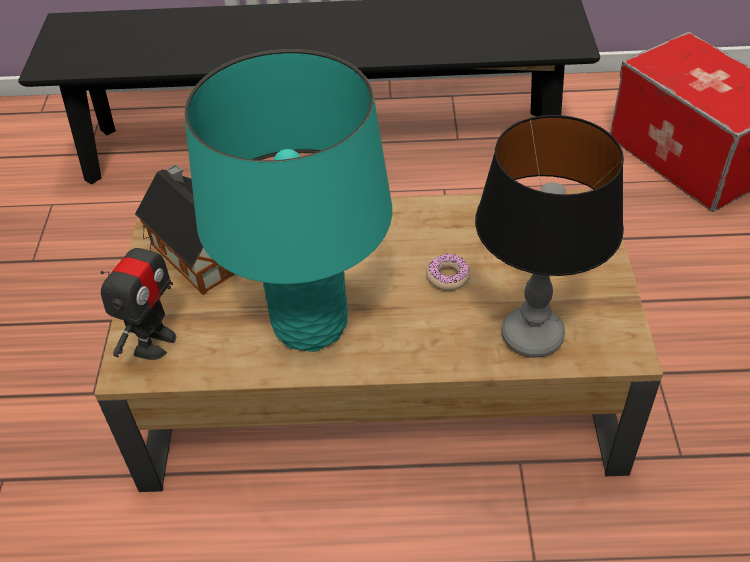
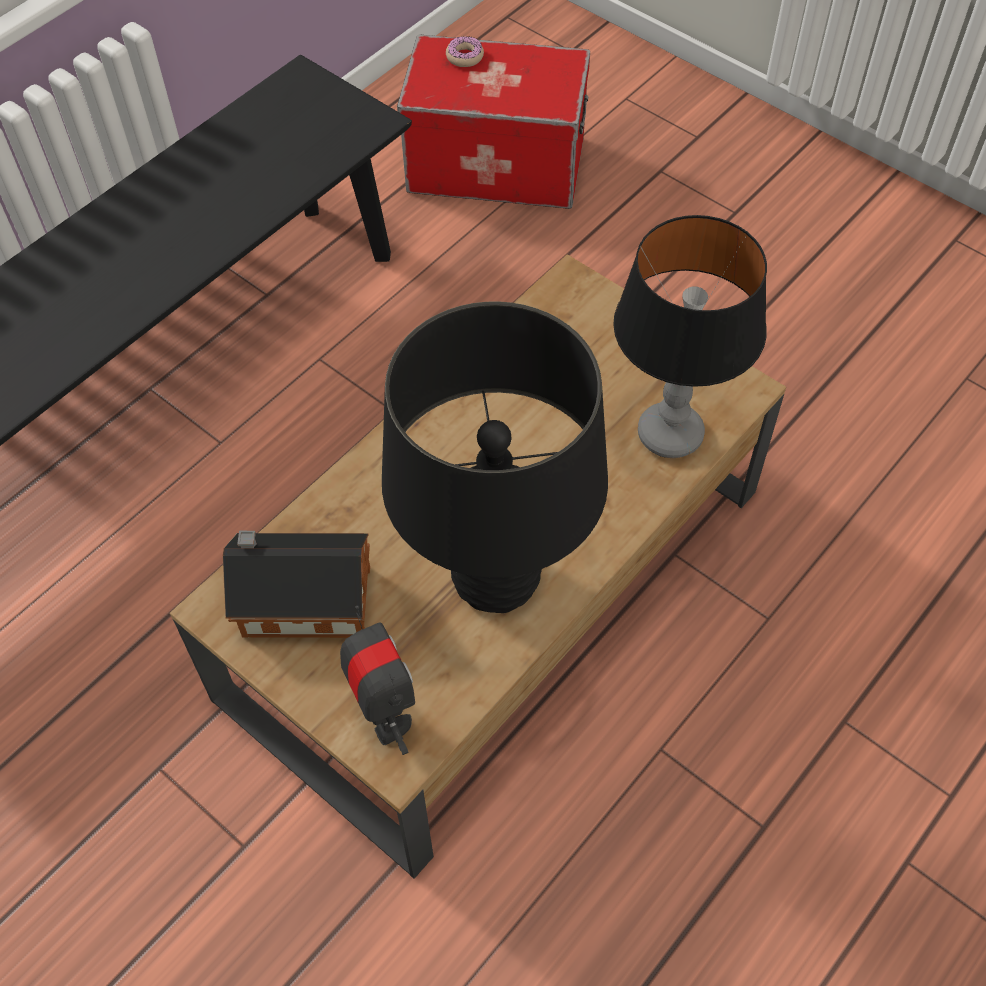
camera: 50 degrees left, 10 degrees up
(310, 325) = (495, 578): turquoise table lamp -> black table lamp
(447, 277) = (546, 438): donut -> donut (464, 57)

